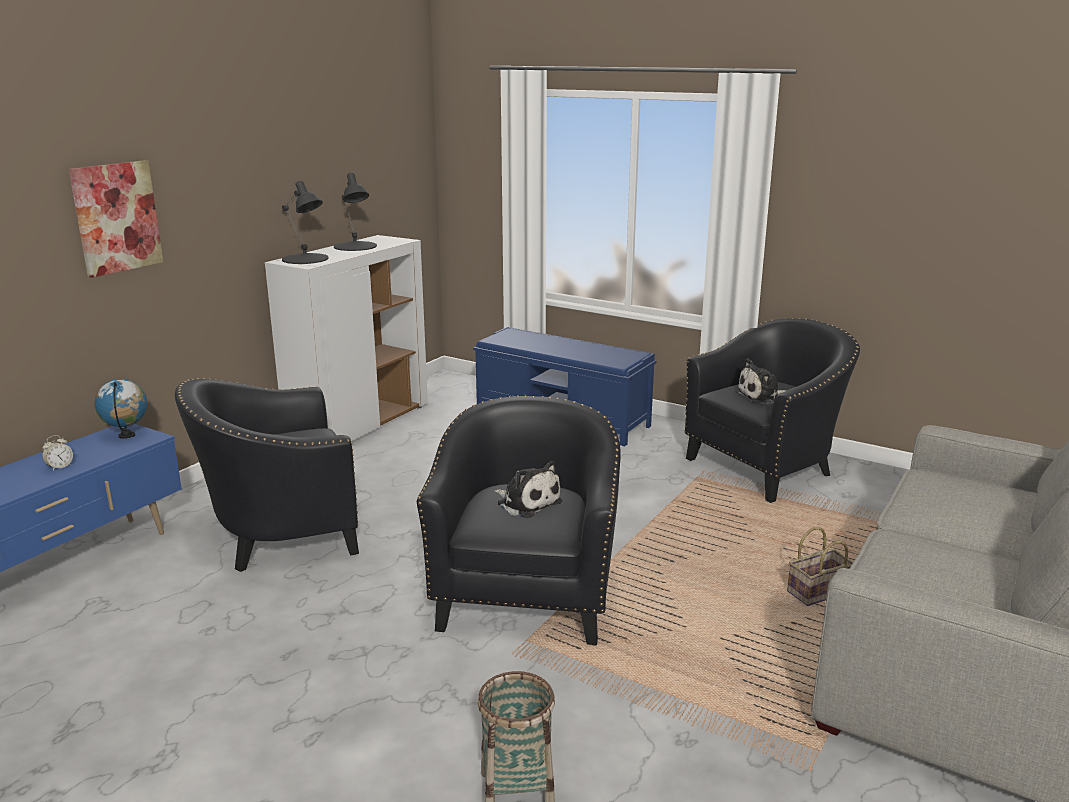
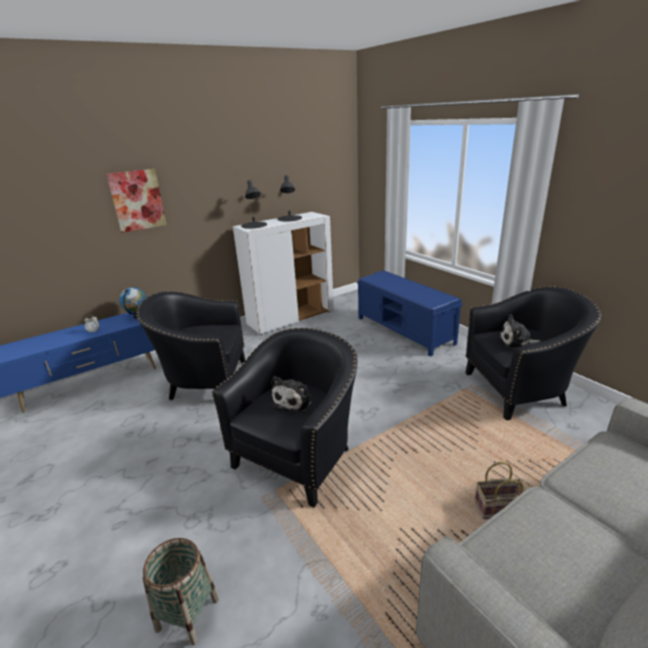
camera: 25 degrees right, 5 degrees up
(527, 502) = (294, 401): plush toy -> plush toy turned 45 degrees clockwise

